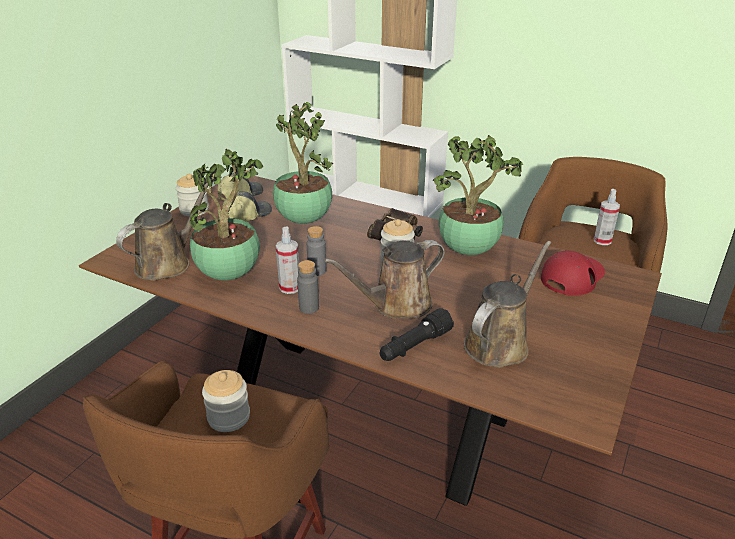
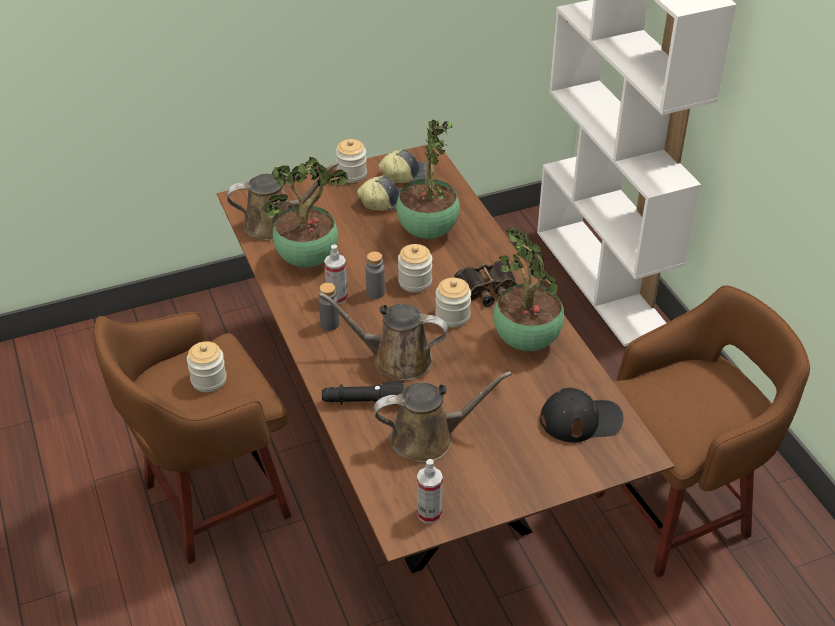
camera: 40 degrees right, 10 degrees up
(338, 251) = (415, 282): none -> jar
(572, 276) = (581, 419): red cap -> black cap
(602, 241) = (716, 403): spray bottle -> spray bottle (429, 513)

